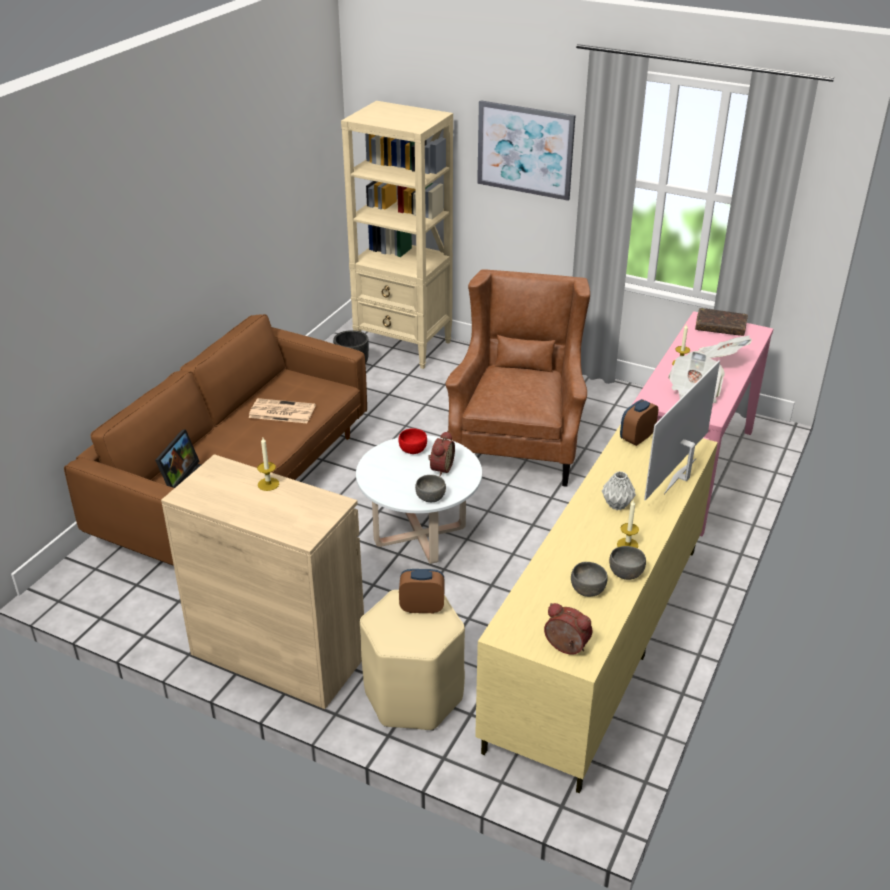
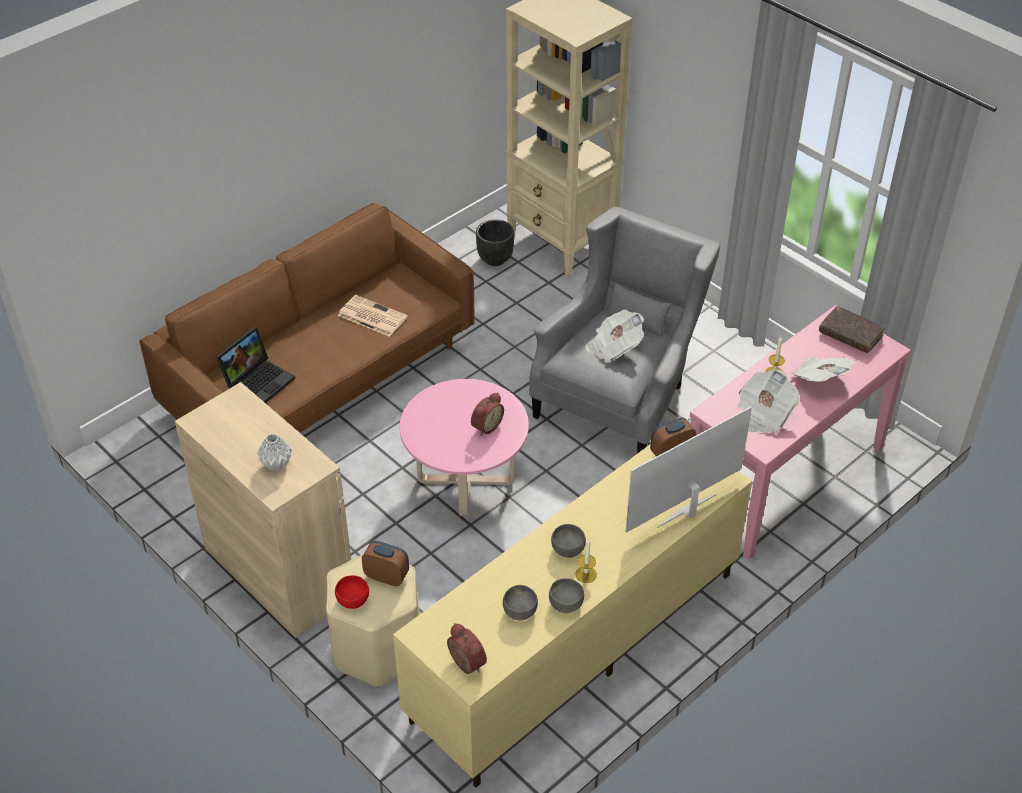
camera: 20 degrees right, 10 degrees up
(268, 484) = (271, 428): candle -> none
(413, 450) = (471, 397): red bowl -> red bowl (353, 600)
(420, 535) = (466, 480): white coffee table -> pink coffee table
(431, 497) = (459, 458): grey bowl -> grey bowl (568, 549)
(518, 386) = (613, 347): none -> newspaper
(518, 441) = (620, 395): brown armchair -> grey armchair
(525, 150) = (700, 77): picture -> none
(617, 505) = (603, 528): grey vase -> grey vase (277, 465)

